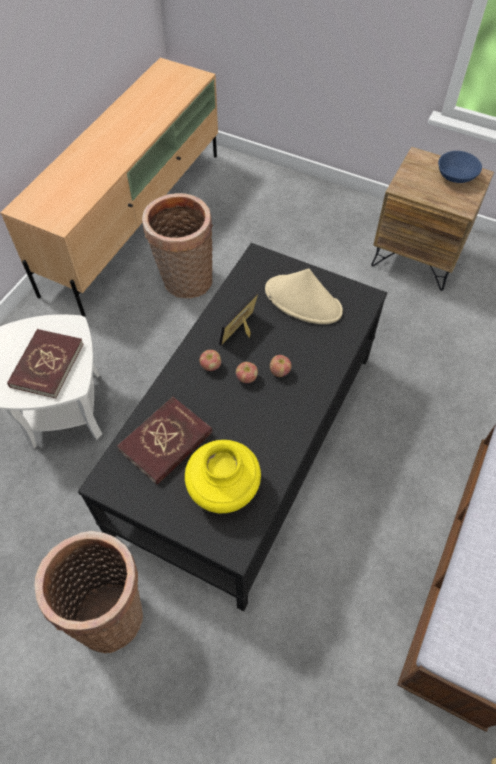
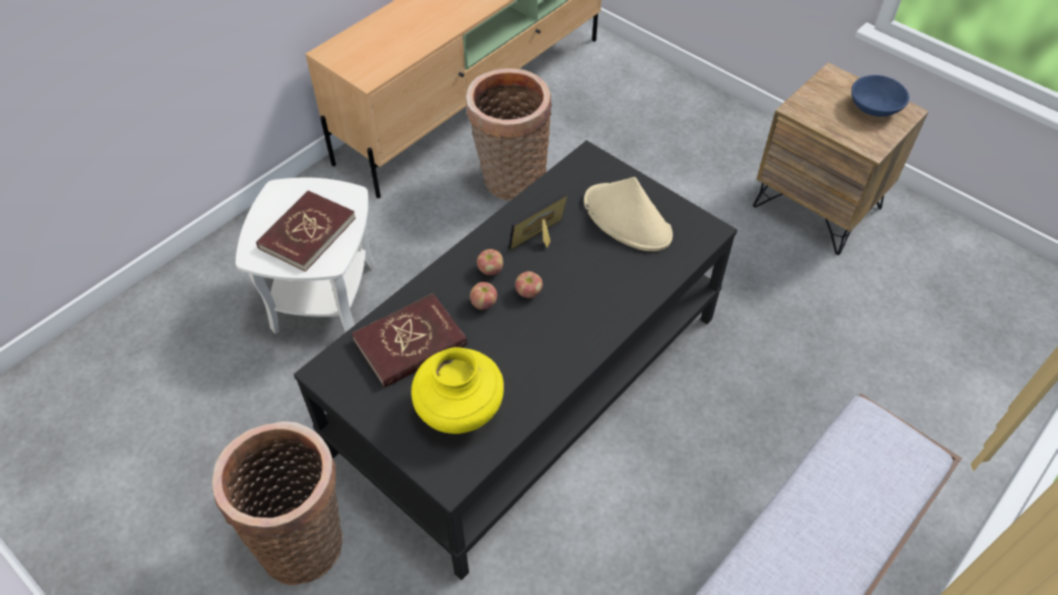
camera: 15 degrees right, 5 degrees down
(279, 371) = (571, 293): apple -> apple (484, 303)

